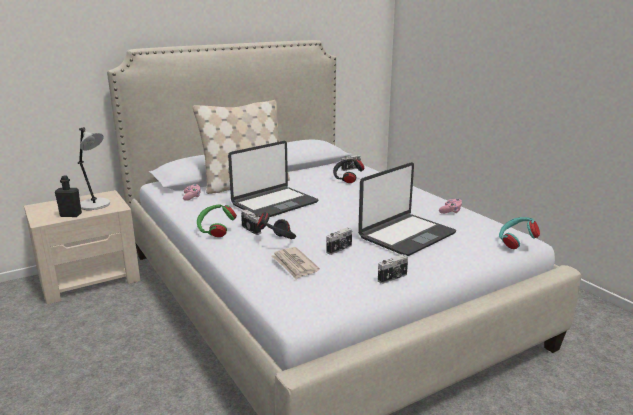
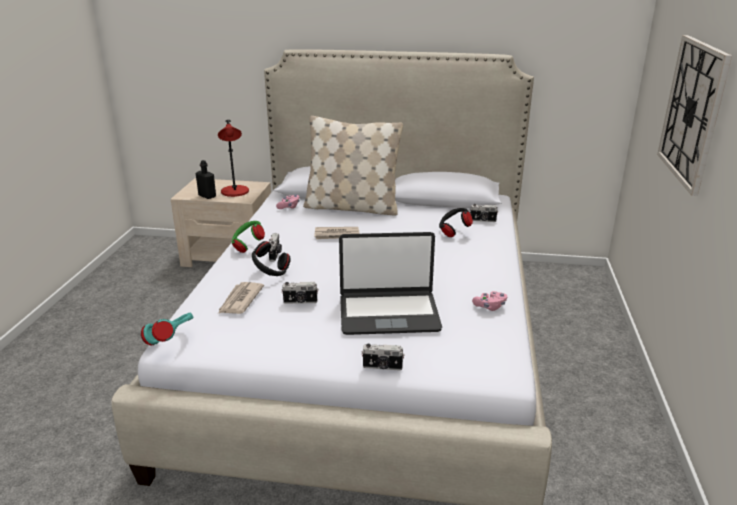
camera: 40 degrees right, 5 degrees up
(95, 205) = (235, 192): grey table lamp -> red table lamp
(274, 203) = (337, 235): laptop -> newspaper
(393, 278) = (291, 349): camera -> camera (382, 367)
(488, 57) = (692, 111): none -> wall clock
(515, 243) = (484, 372): turquoise headphones -> turquoise headphones (171, 341)

